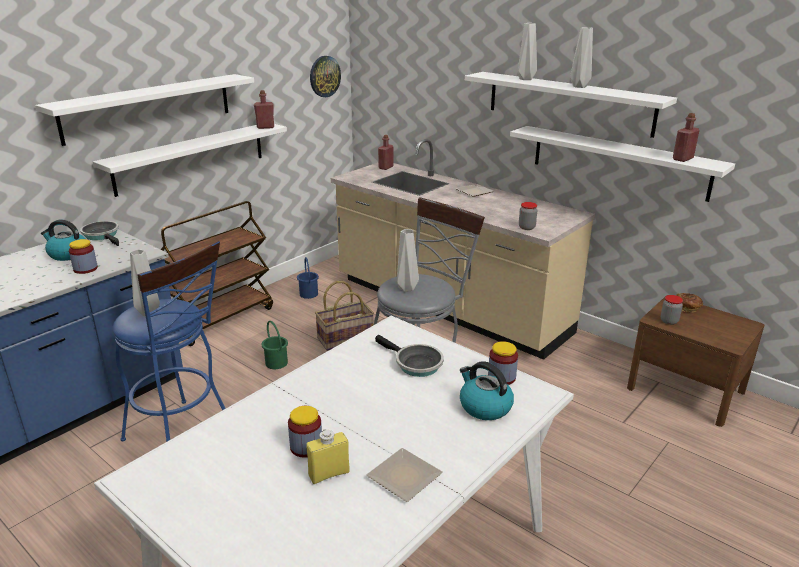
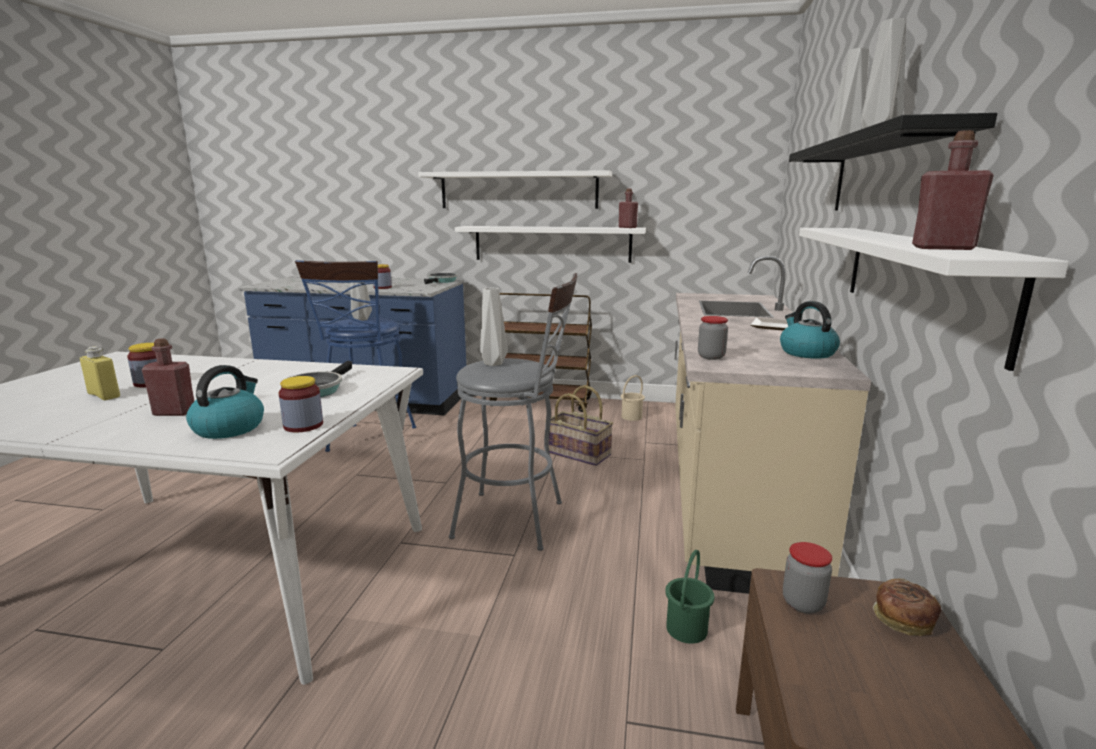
camera: 60 degrees right, 10 degrees down
(67, 254) = (402, 282): kettle -> kettle (806, 352)
(276, 363) = (502, 439): green bucket -> green bucket (687, 629)
(309, 294) = (632, 417): blue bucket -> beige bucket
(324, 76) = (736, 189): wall clock -> none
(386, 167) = (753, 298): red bottle -> red bottle (174, 412)
(407, 477) = (88, 419): plate -> none
(568, 103) = (887, 176): white shelf -> black shelf

